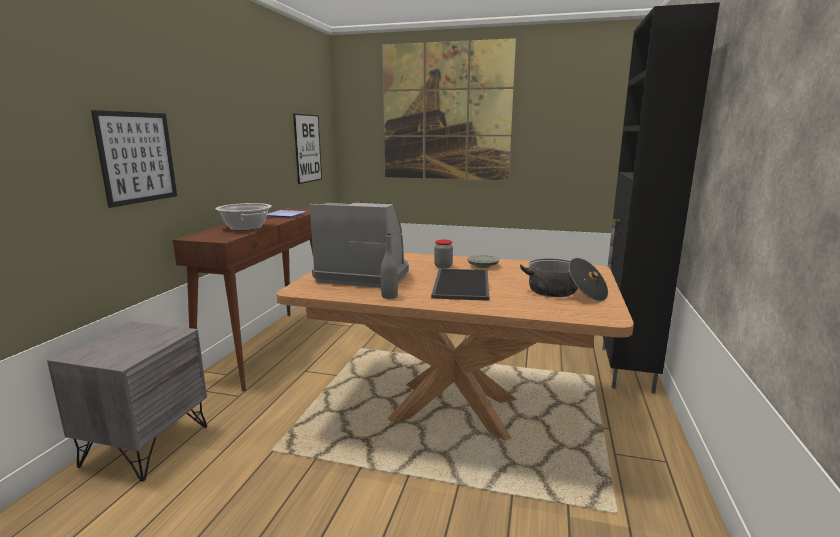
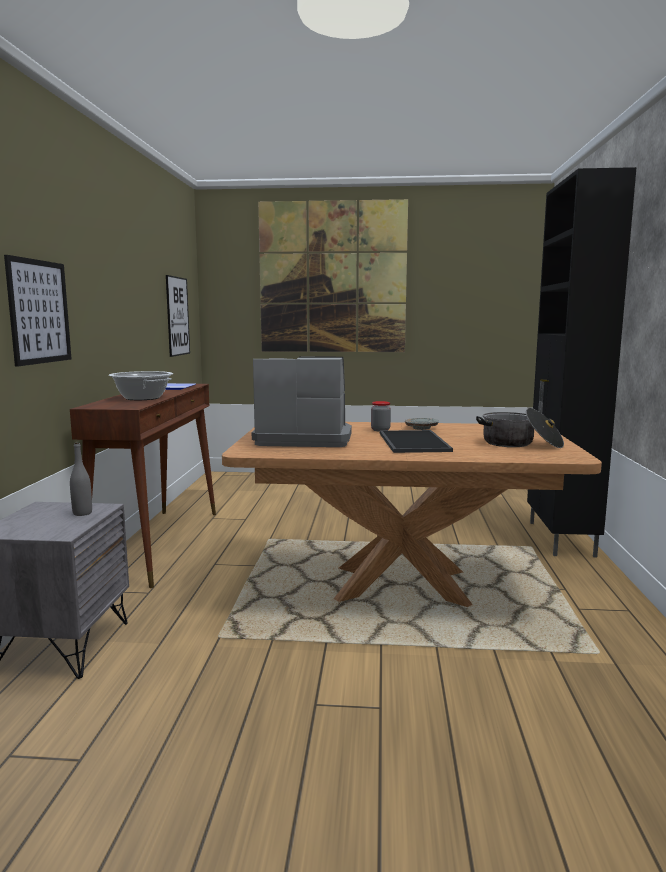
camera: 10 degrees left, 5 degrees down
(389, 296) = (348, 453): grey bottle -> grey bottle (82, 513)

